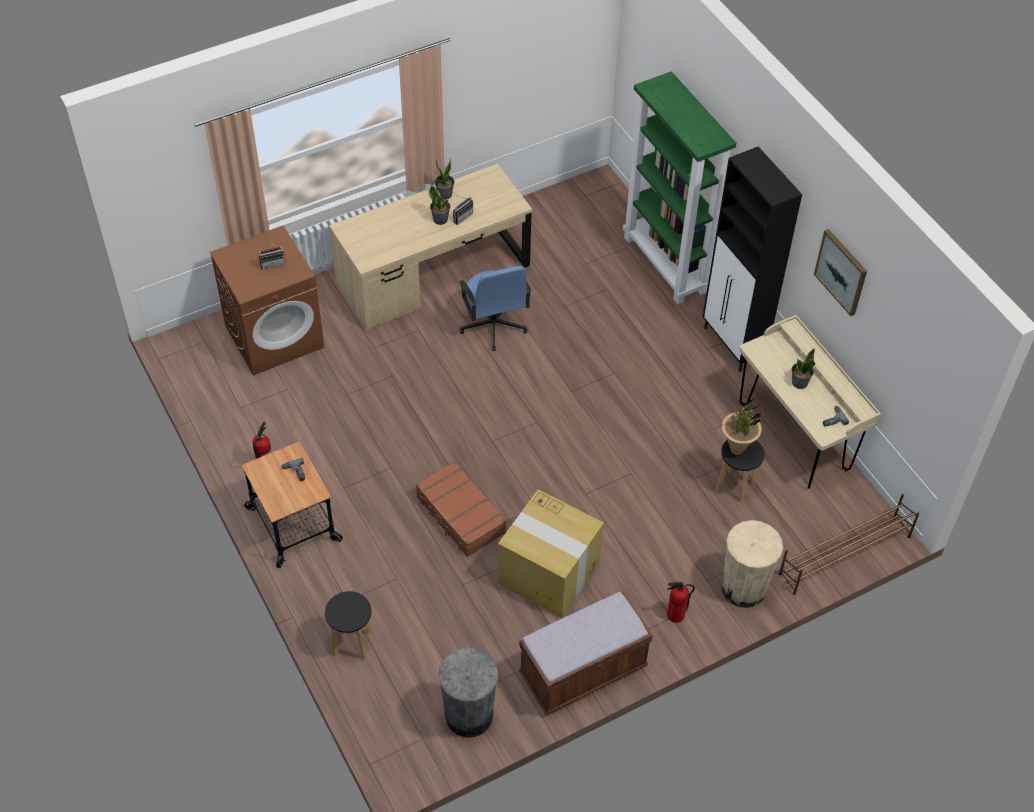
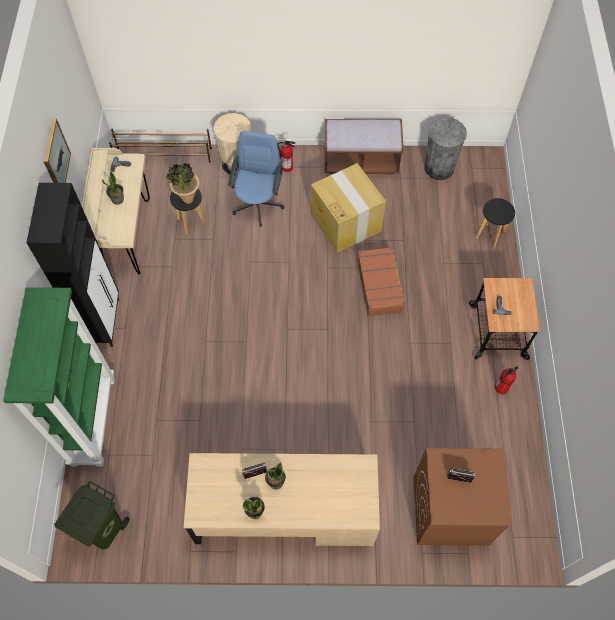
camera: 150 degrees left, 10 degrees up
(493, 326) = (267, 429): blue office chair -> blue office chair (258, 204)
(585, 199) = (102, 528): none -> green trash can

